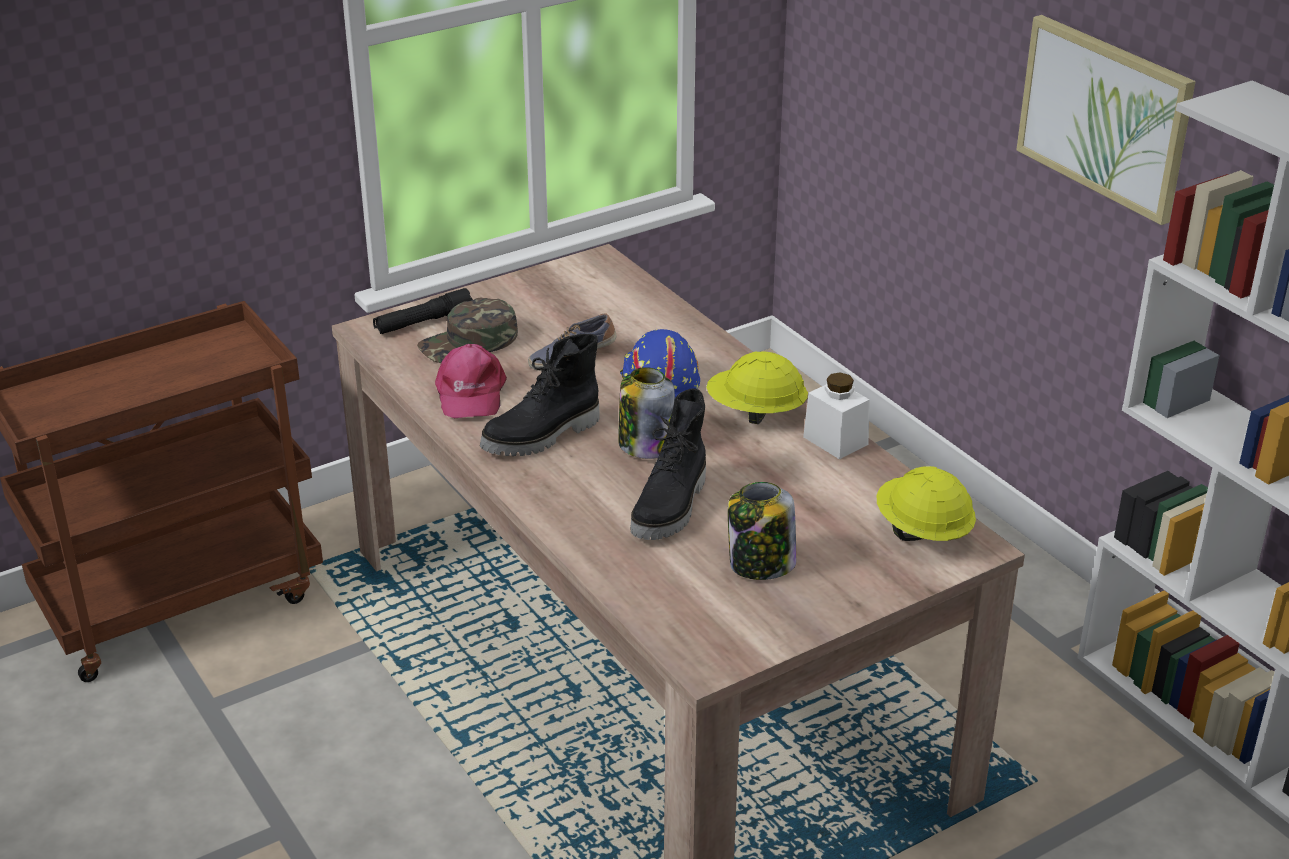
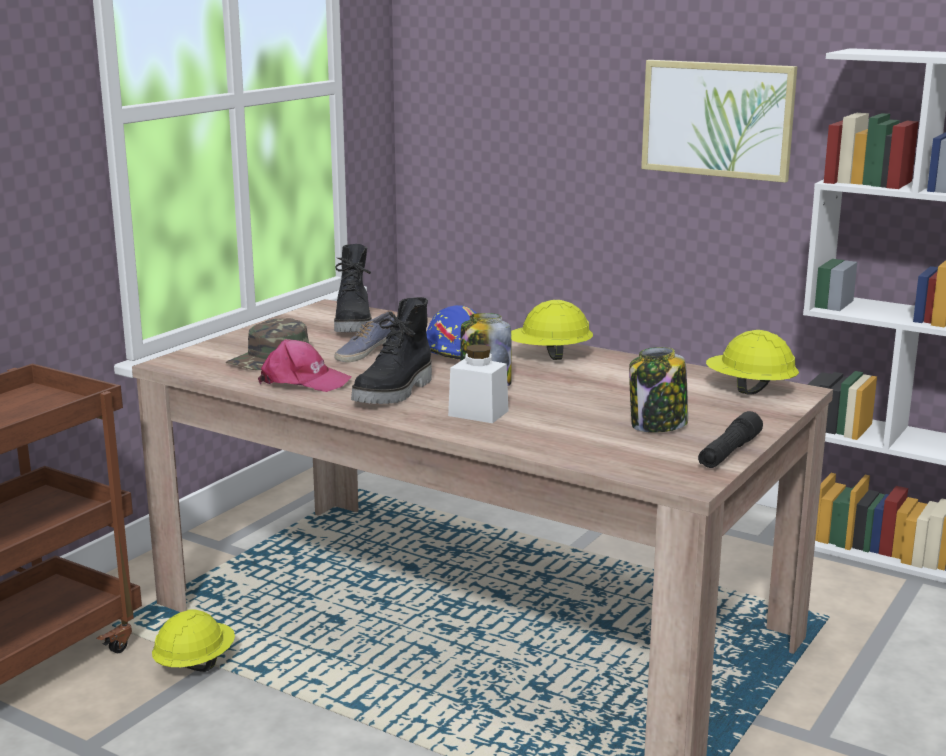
camera: 25 degrees left, 15 degrees down
(351, 638) = (195, 664): none -> yellow hard hat
(423, 322) = (216, 353): black flashlight -> black flashlight (729, 452)
(470, 393) = (303, 381): pink cap -> pink cap turned 45 degrees counterclockwise
(672, 508) = (549, 410): black boot -> black boot (354, 325)
(835, 440) = (626, 360): white jar -> white jar (478, 413)

